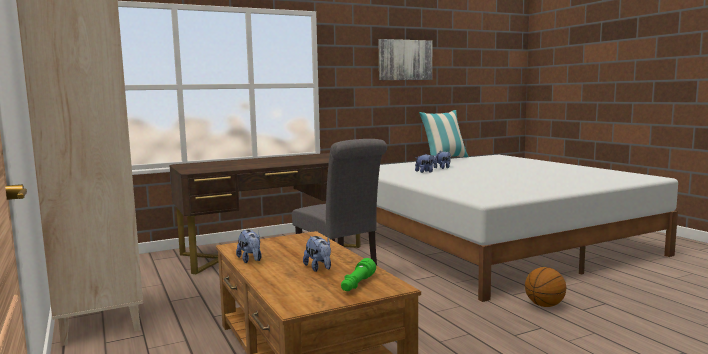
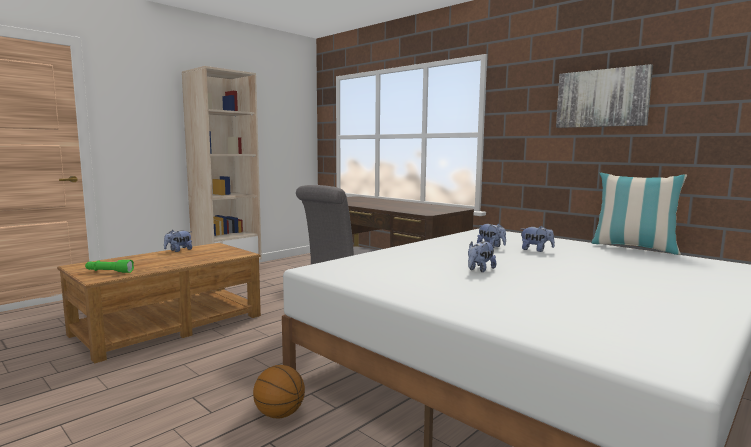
camera: 70 degrees right, 0 degrees up
(319, 268) = (152, 262): plush toy -> plush toy (480, 270)

